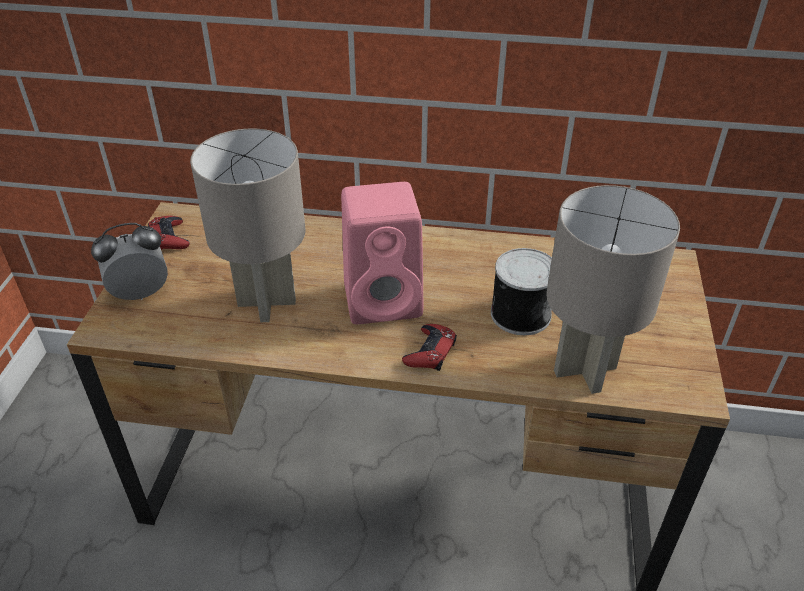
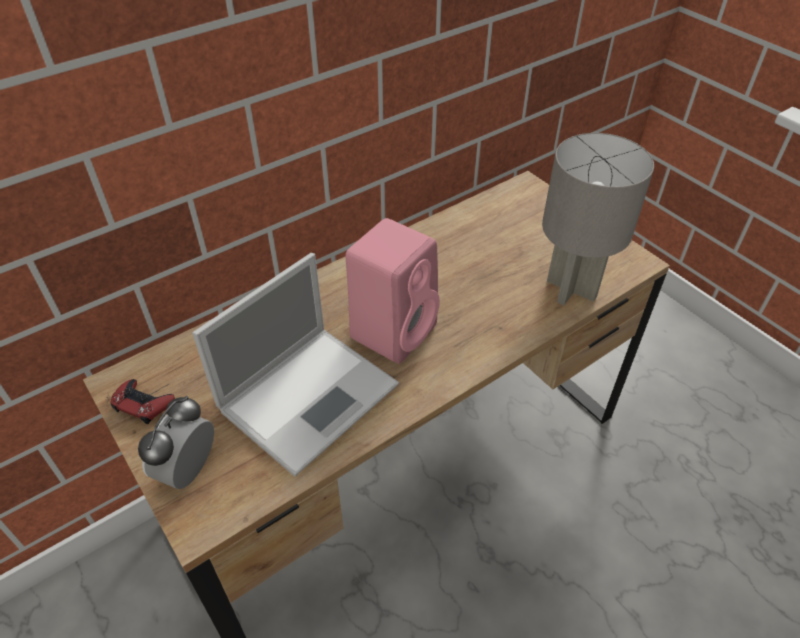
camera: 45 degrees left, 5 degrees up
(267, 302) = (311, 395): grey table lamp -> laptop
(430, 352) = (474, 345): red game controller -> none
(519, 313) = (489, 278): can -> none

